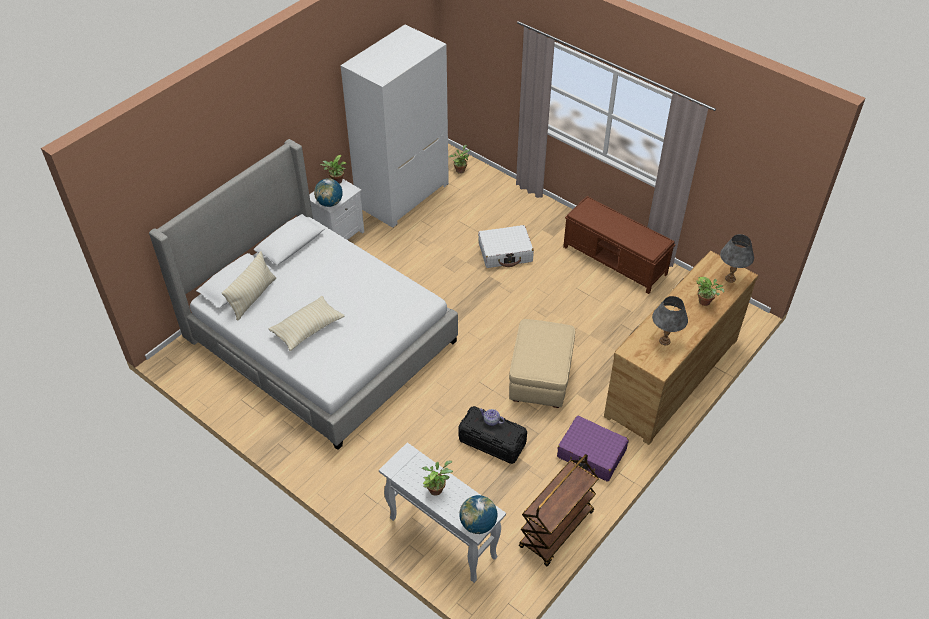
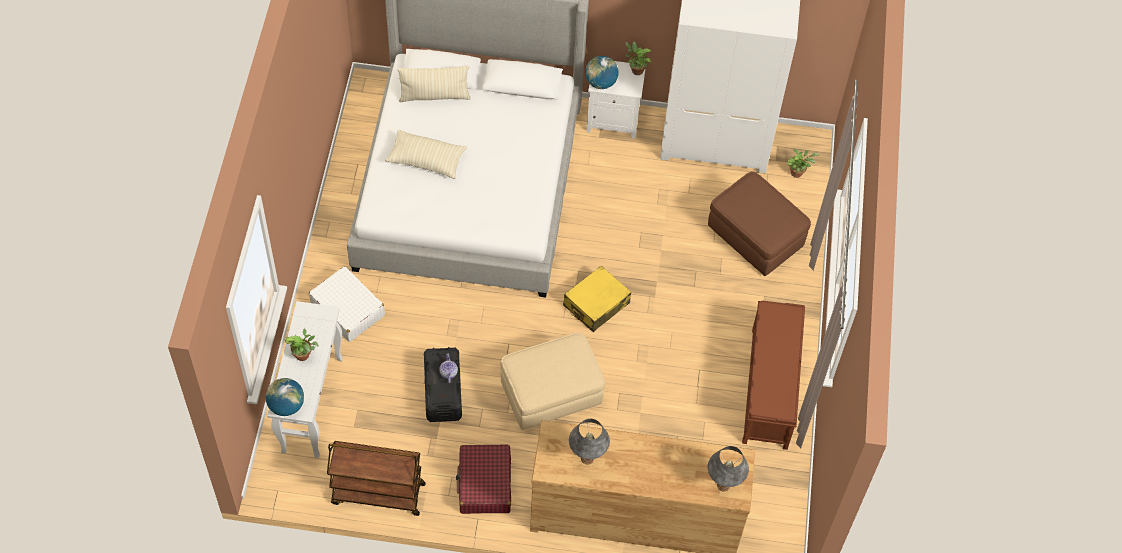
camera: 55 degrees right, 10 degrees up
(483, 316) = (596, 304): none -> yellow suitcase
(494, 212) = (755, 238): none -> brown ottoman
(505, 253) = (701, 279): white suitcase -> white suitcase (347, 310)
(591, 454) = (484, 484): purple suitcase -> red suitcase
(706, 302) = (670, 475): potted plant -> none

